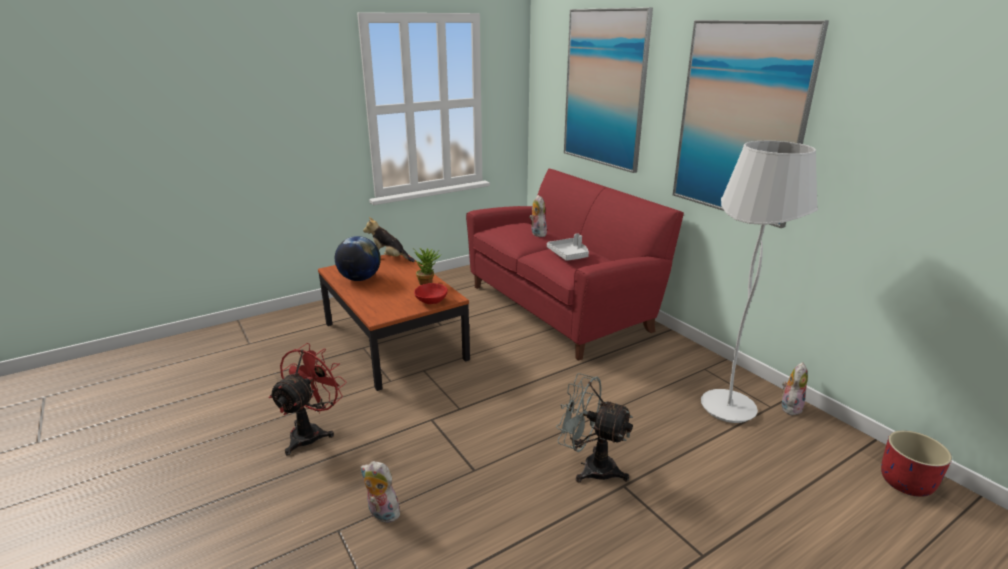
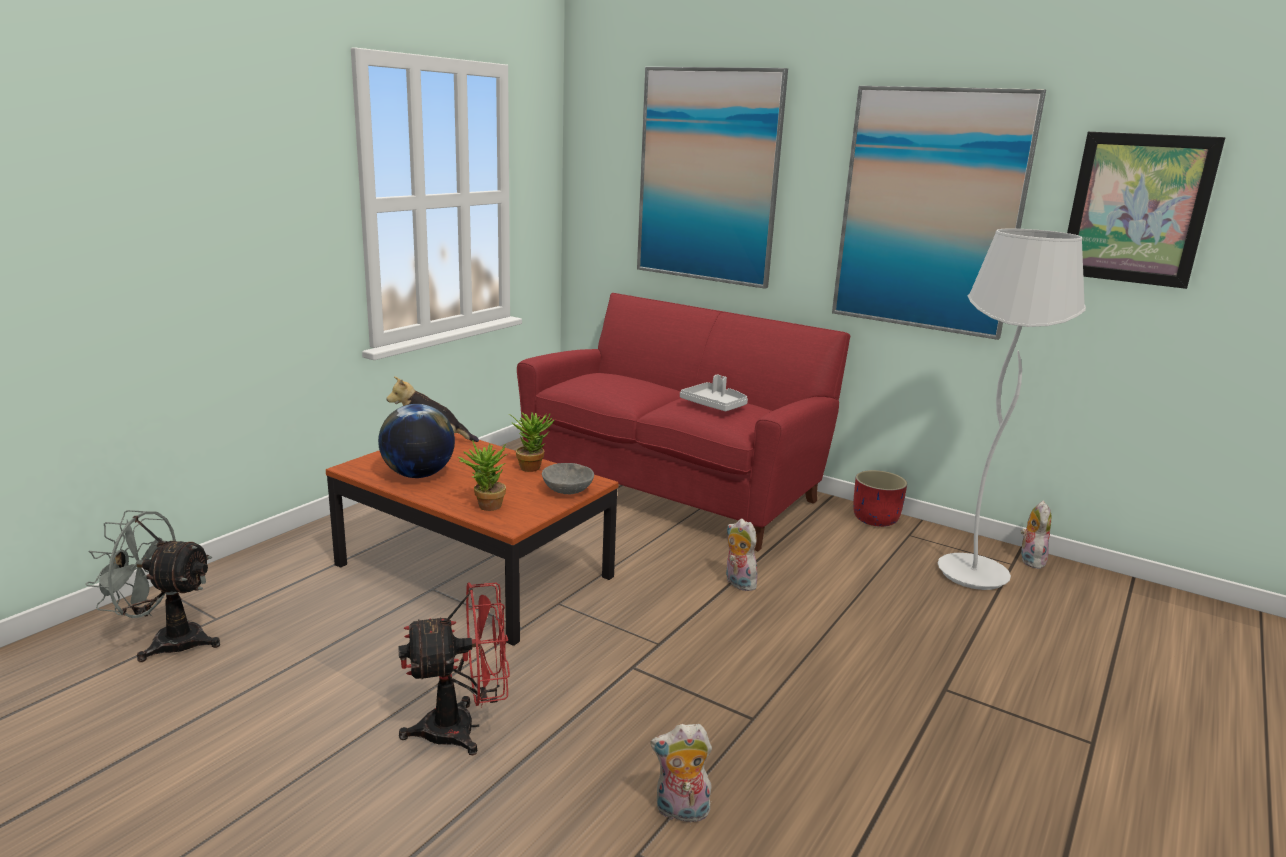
camera: 25 degrees left, 5 degrees down
(312, 432) = (463, 728): red fan -> red fan turned 75 degrees clockwise
(374, 304) = (485, 507): none -> potted plant
(431, 301) = (567, 490): red bowl -> grey bowl
(537, 233) = (638, 383): plush toy -> plush toy (737, 583)
(590, 467) = (889, 677): grey fan -> grey fan (166, 641)
(896, 126) = (1137, 209): none -> picture
(907, 483) = (1196, 614): red planter -> red planter (876, 519)

